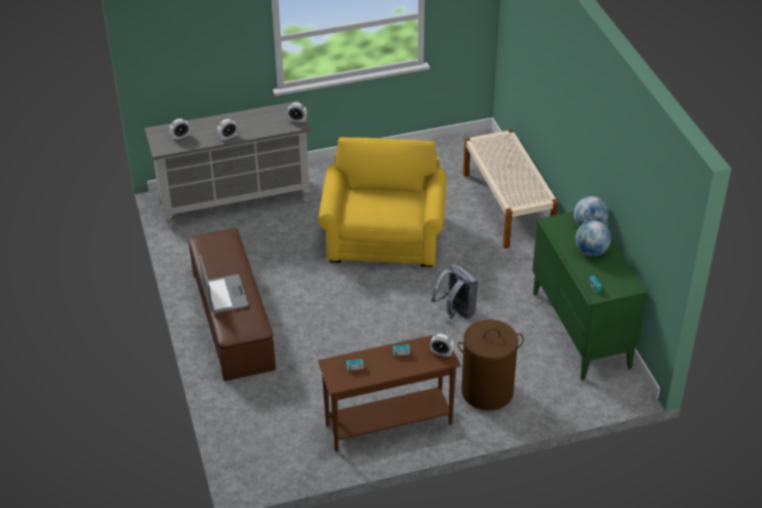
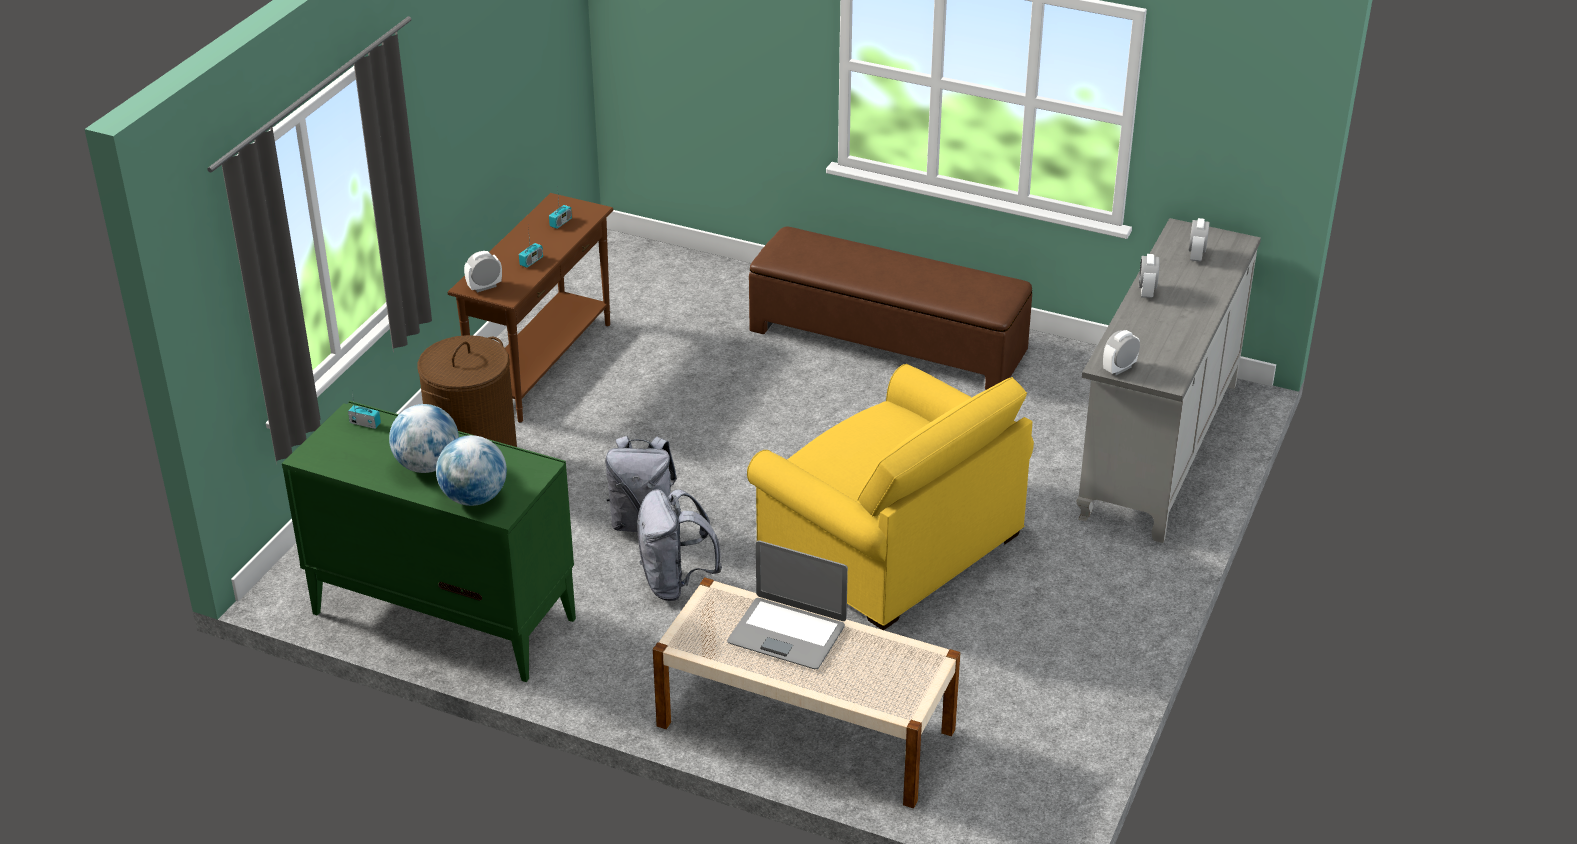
camera: 130 degrees right, 5 degrees down
(224, 295) = (867, 258): laptop -> laptop (787, 633)
(479, 280) = (676, 583): none -> grey backpack

